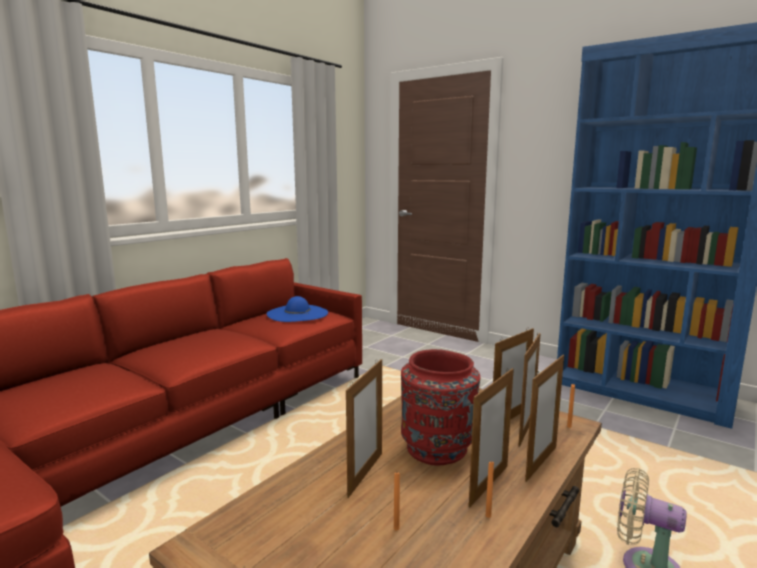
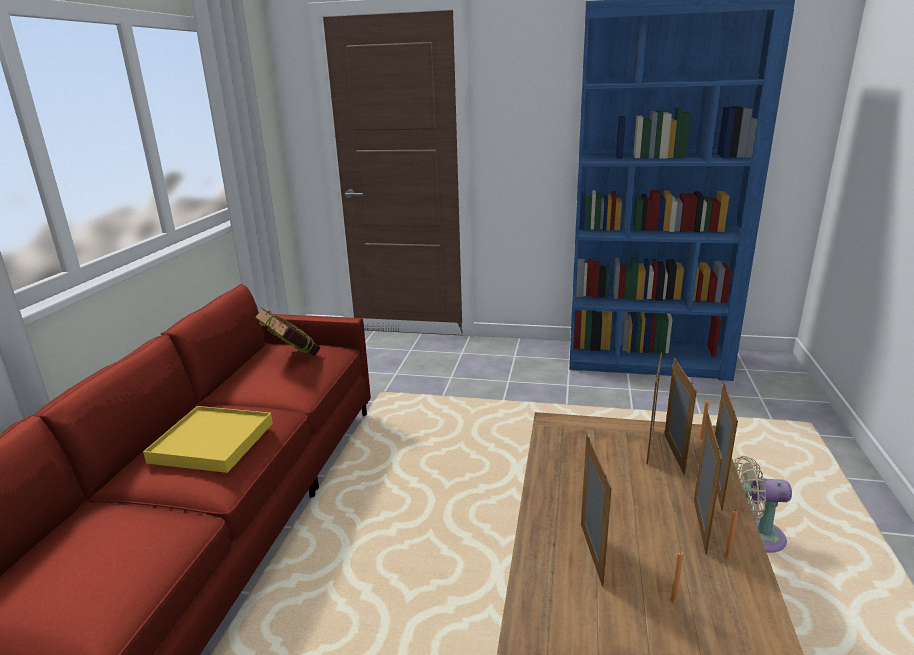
camera: 25 degrees left, 10 degrees up
(196, 345) = (212, 443): none -> yellow tray
(297, 313) = (292, 359): blue hat -> book
(438, 449) = (624, 501): red vase -> none

